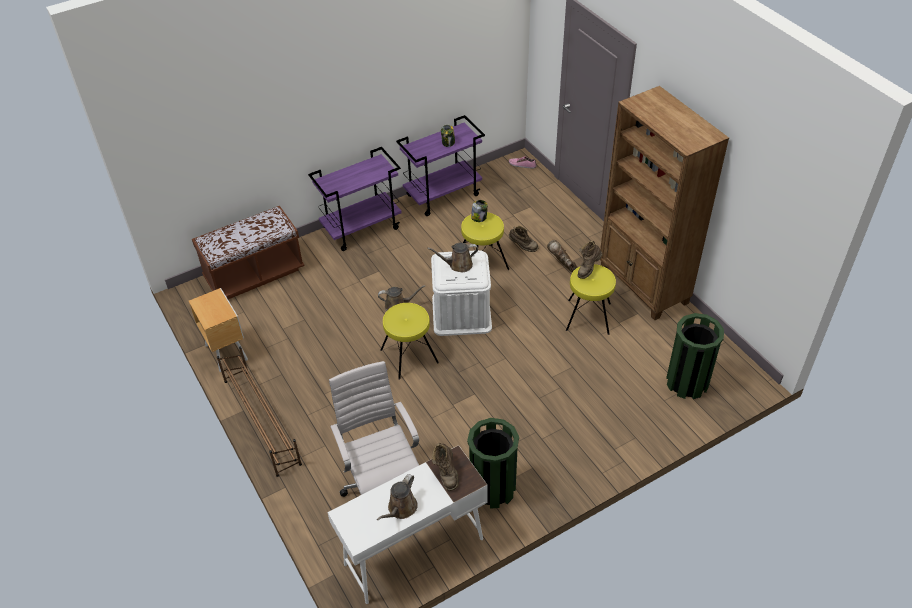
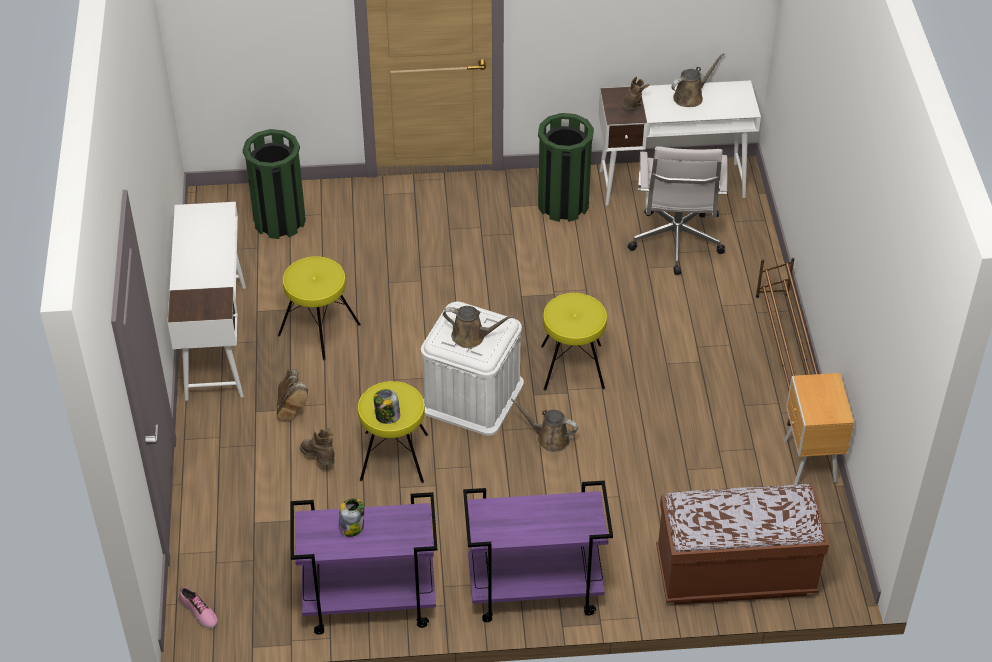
camera: 155 degrees left, 0 degrees up
(588, 269) = (308, 289): brown boot -> none
(643, 285) = (216, 341): brown bookcase -> white desk

